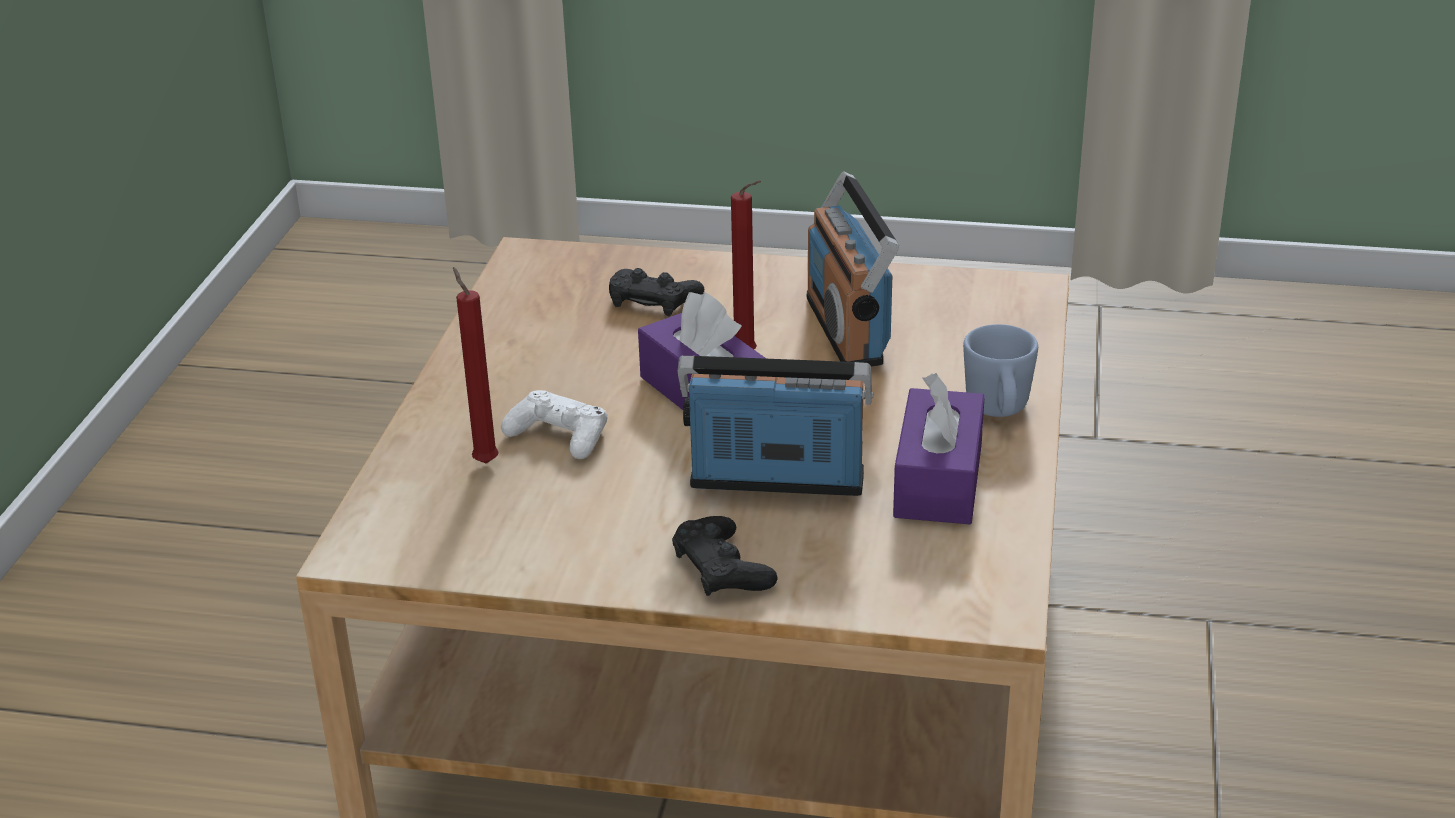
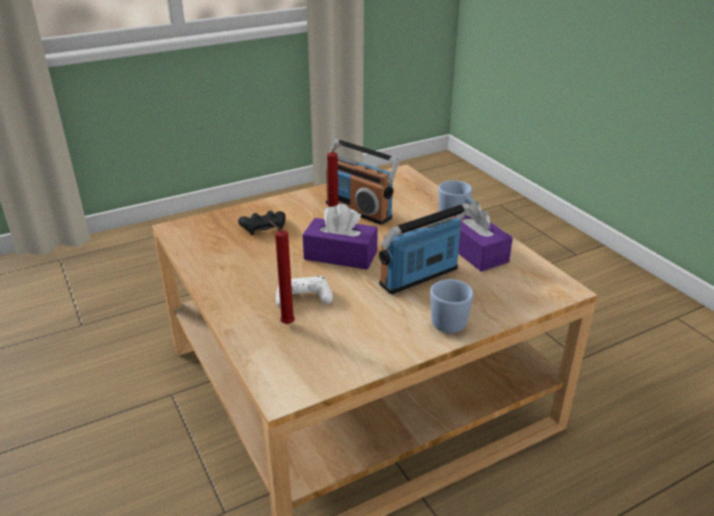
camera: 40 degrees left, 0 degrees up
(722, 569) = (451, 320): black game controller -> blue mug

